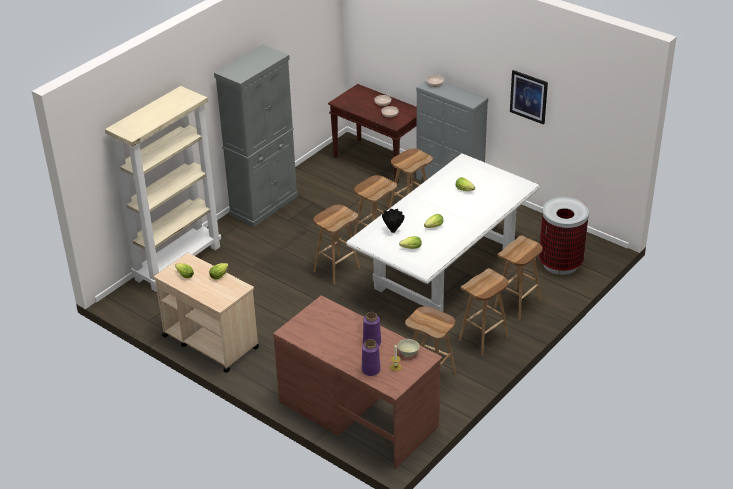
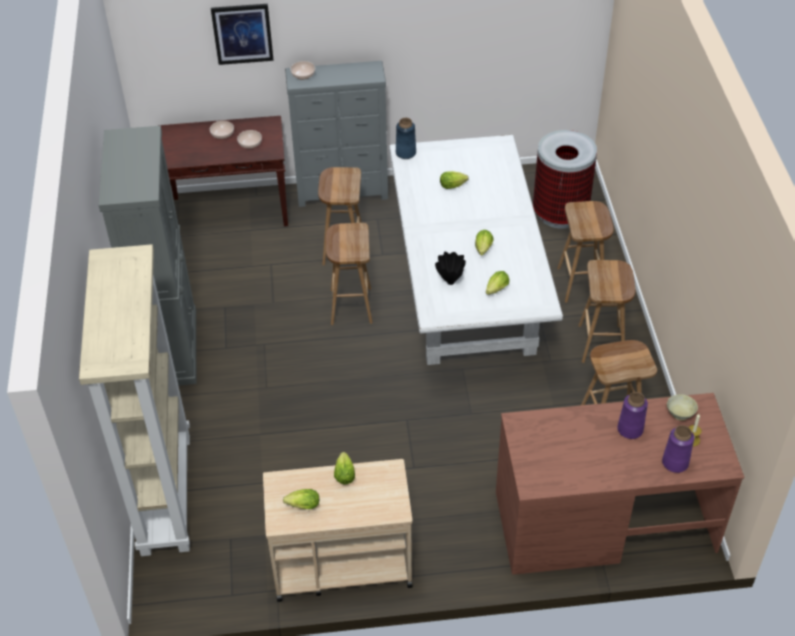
camera: 45 degrees left, 10 degrees up
(336, 269) = (359, 370): brown stool -> none
(464, 161) = (406, 153): none -> blue vase
(528, 96) = (444, 35): picture -> picture (242, 33)

